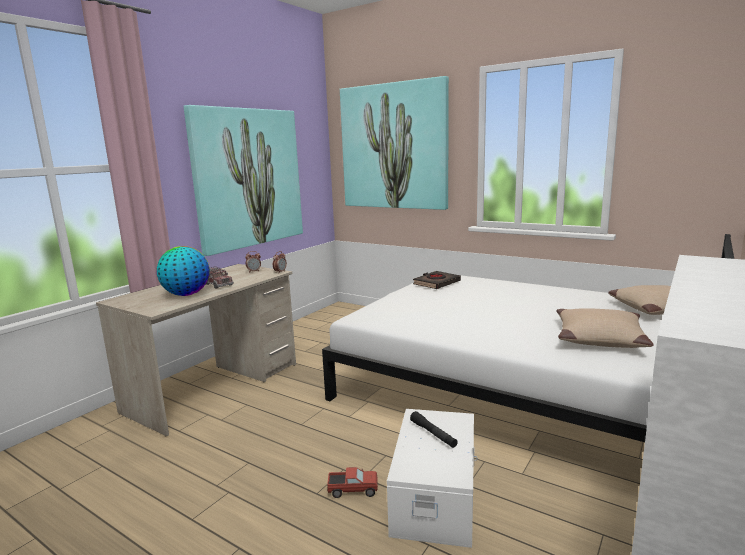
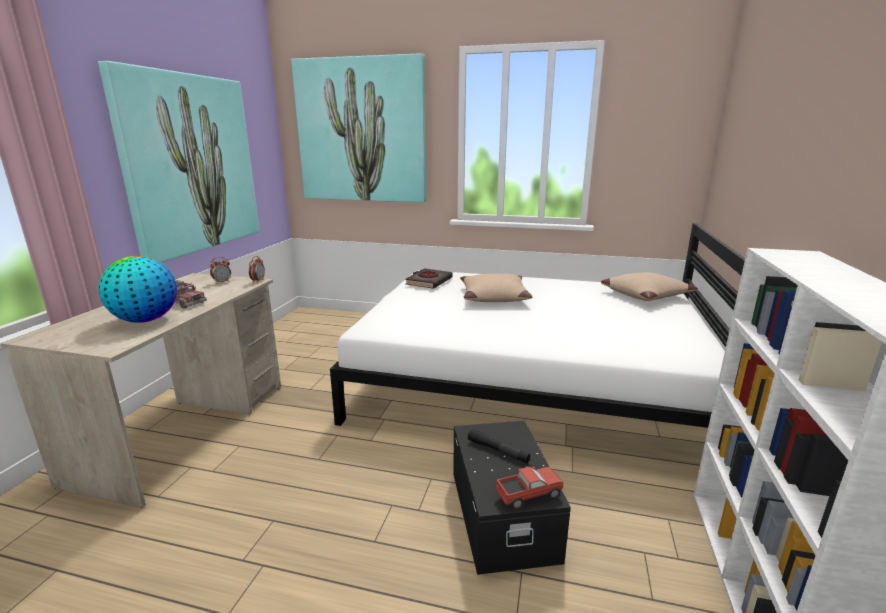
camera: 20 degrees left, 5 degrees up
(353, 490) = (414, 528): toy truck -> toy truck (528, 496)
(436, 495) = (504, 513): white storage box -> black storage box
(598, 338) = (619, 328): beige pillow -> beige pillow (493, 296)

